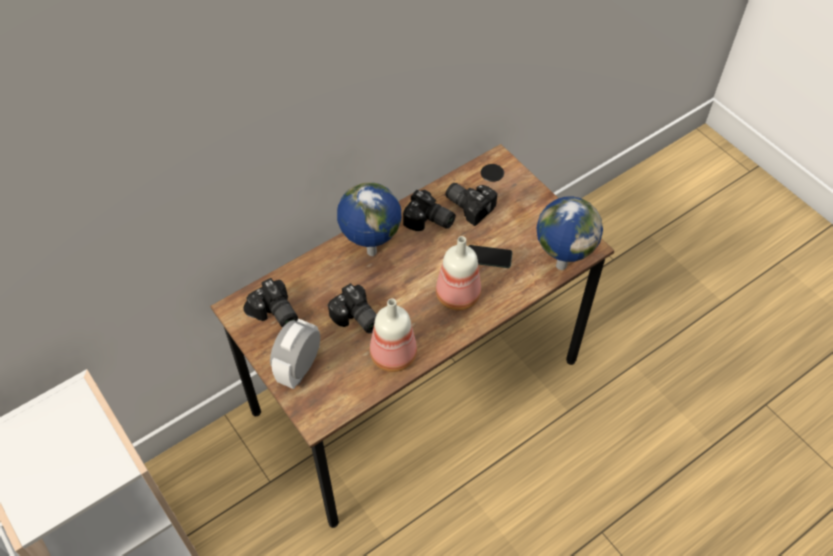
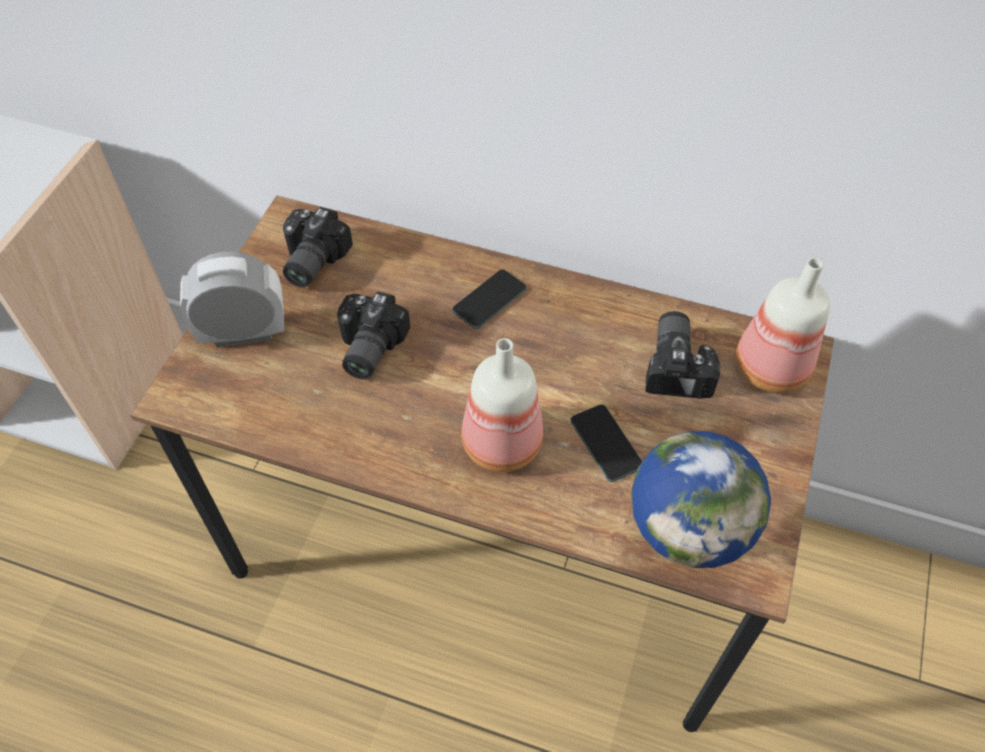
camera: 55 degrees right, 0 degrees up
(370, 252) = (489, 300): globe -> phone
(393, 356) = (335, 425): bottle -> bottle (769, 369)
(429, 221) = (602, 334): camera -> none

